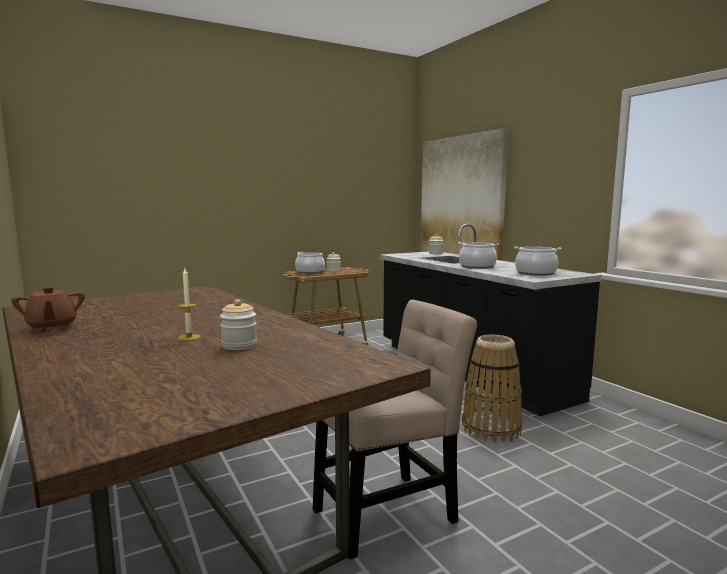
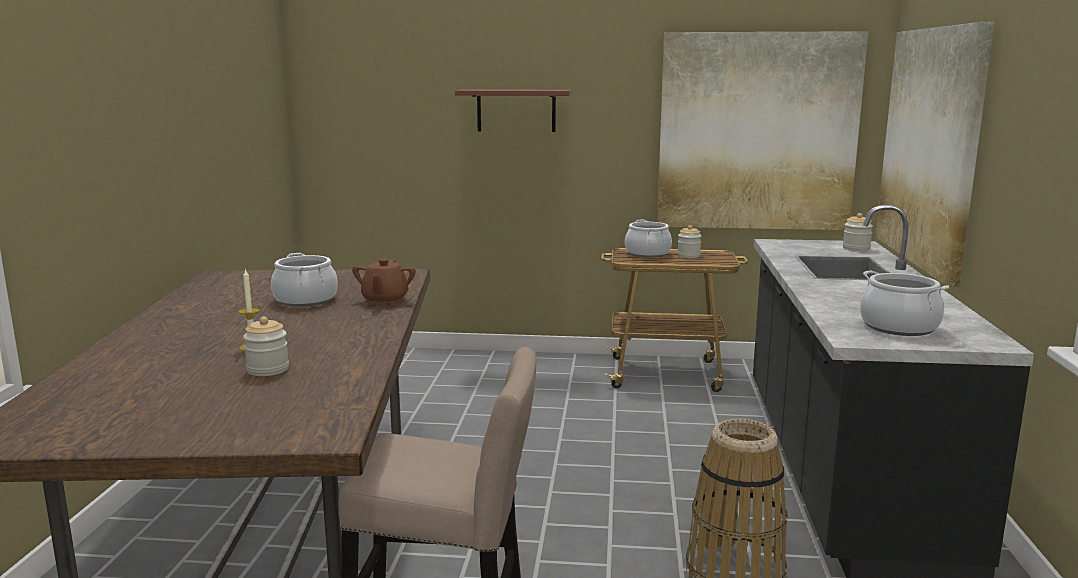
camera: 35 degrees right, 5 degrees up
(52, 327) = (184, 307): brown teapot -> brown teapot (385, 301)
(210, 182) = (516, 110): none -> brown shelf
(355, 197) = (757, 132): none -> picture
(477, 267) = (836, 293): cooking pot -> cooking pot (305, 300)

